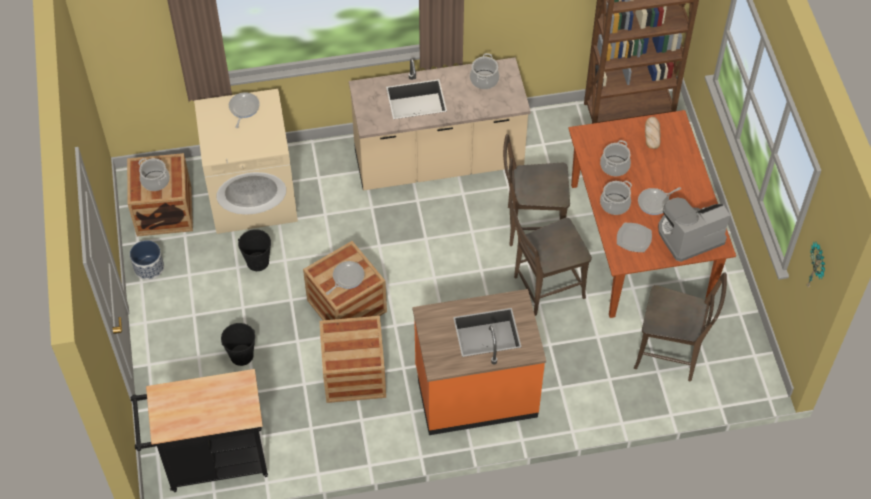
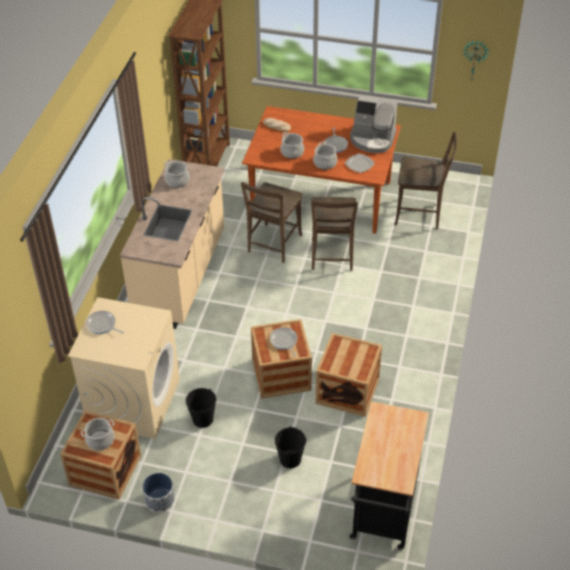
camera: 65 degrees left, 10 degrees down
(475, 392) = (400, 324): orange counter -> none
(671, 354) = (421, 214): brown chair -> brown chair turned 60 degrees clockwise
(689, 235) = (372, 139): coffee machine -> coffee machine turned 75 degrees counterclockwise

